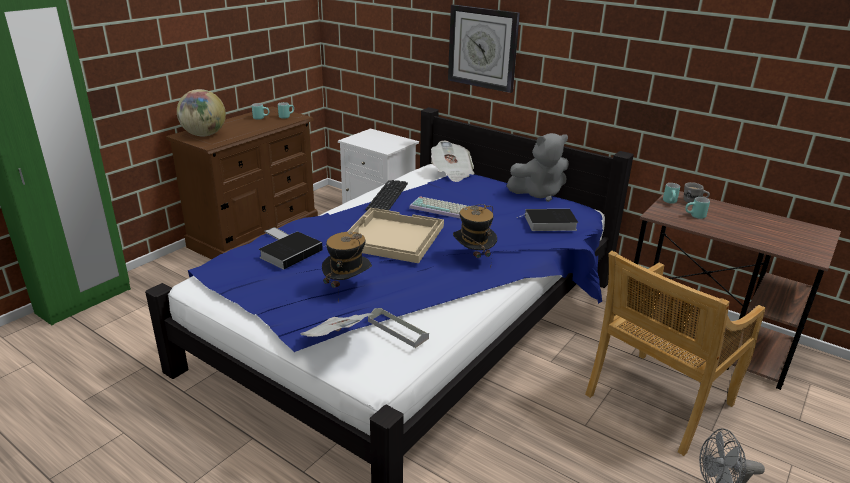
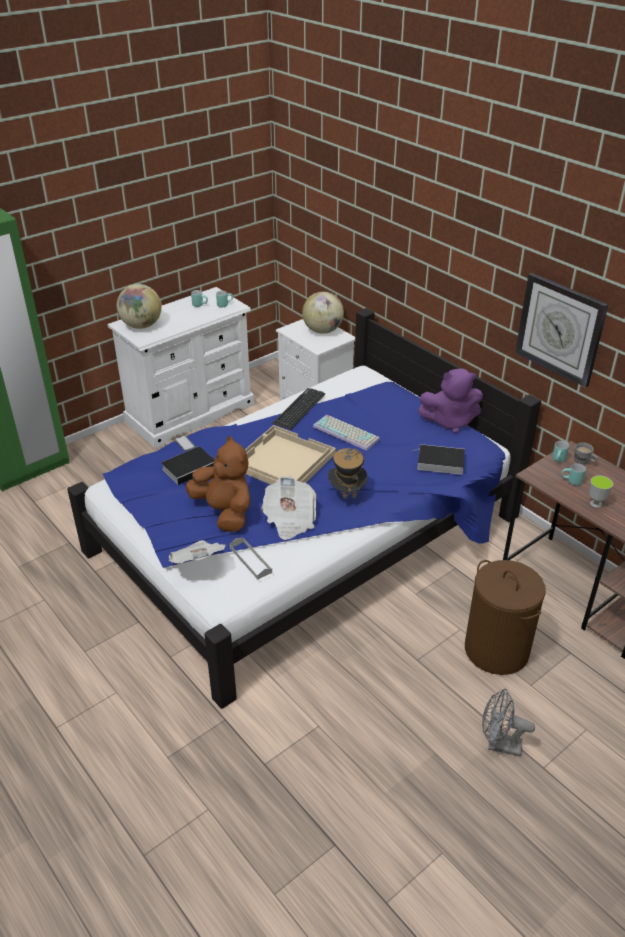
camera: 15 degrees right, 10 degrees up
(255, 233) = (190, 413): brown dresser -> white dresser
(347, 289) = (224, 512): hat -> brown plush toy
(384, 138) = (323, 331): none -> globe
(452, 173) = (375, 383): newspaper -> newspaper (289, 520)
(483, 48) = (416, 262): wall clock -> wall clock (560, 329)
(539, 193) = (451, 421): grey plush toy -> purple plush toy
(658, 401) = (496, 649): beige chair -> brown laundry basket
(731, 230) = (596, 504): none -> cup

